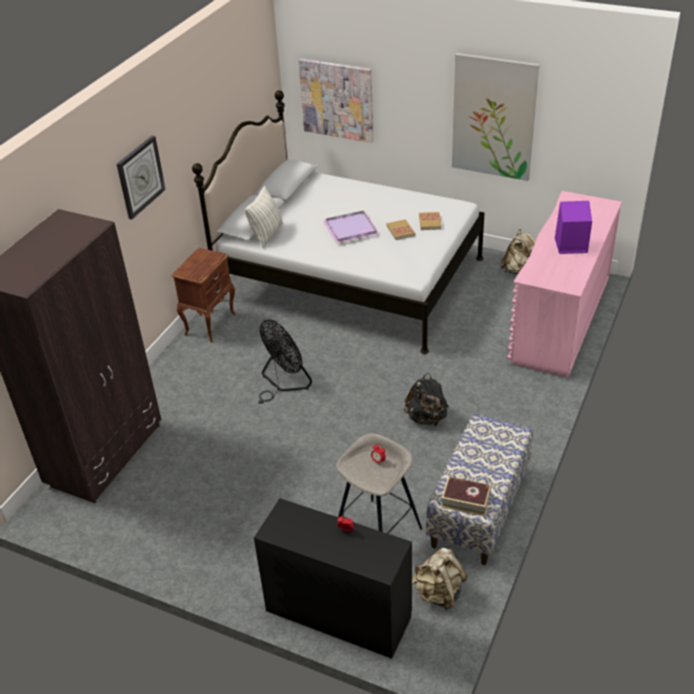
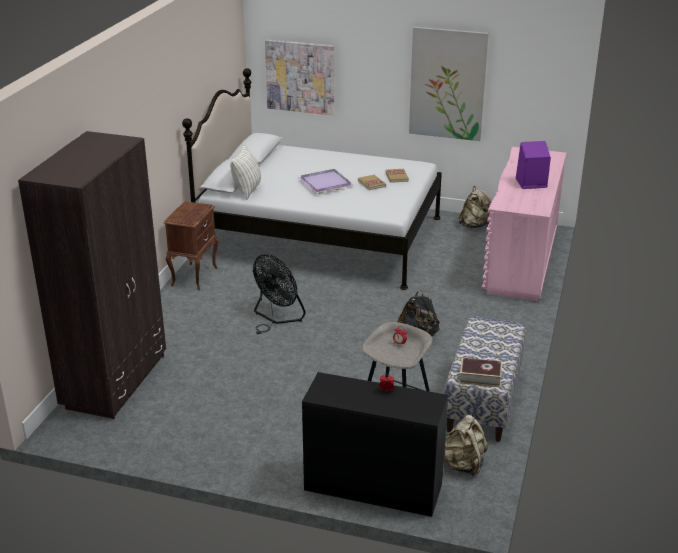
camera: 10 degrees left, 10 degrees down
(140, 177) = (144, 121): wall clock -> none

